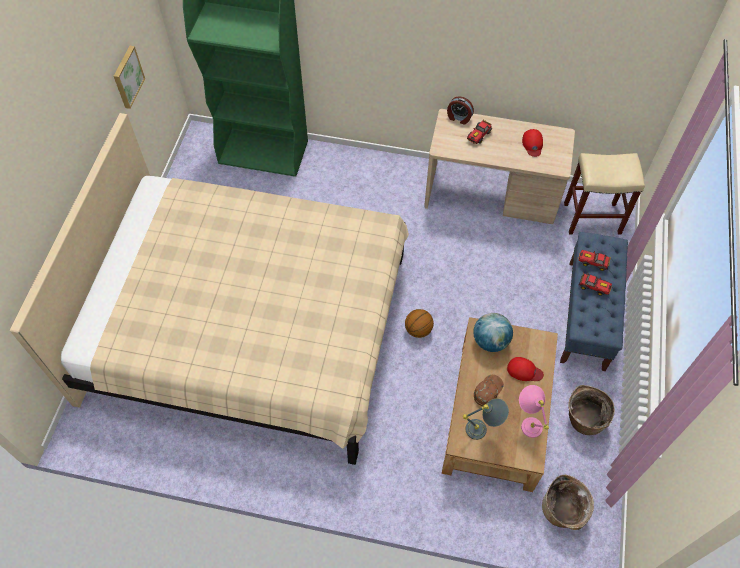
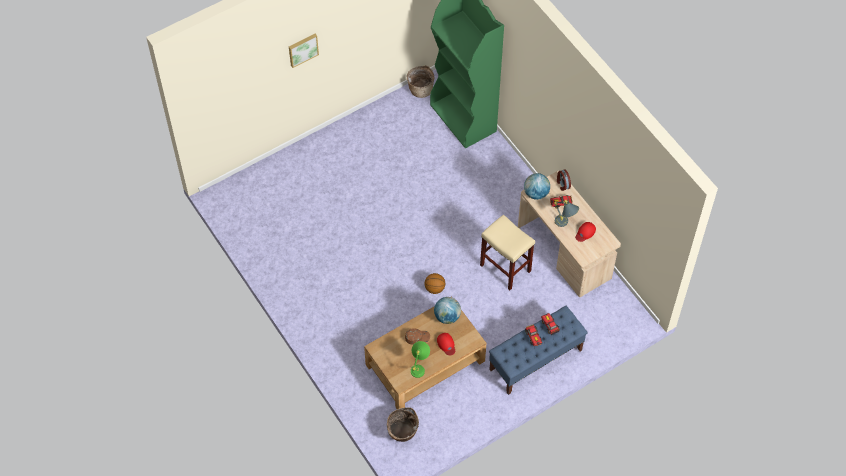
camera: 45 degrees right, 0 degrees up
(127, 77) = (387, 24): picture -> picture (302, 49)
(248, 327) = (350, 212): beige bed -> none
(445, 144) = (536, 193): none -> globe
(484, 429) = (394, 351): grey table lamp -> grey table lamp (565, 224)
(527, 420) = (419, 367): pink table lamp -> green table lamp
(583, 419) = (466, 405): basket -> basket (420, 89)
(591, 219) = (608, 314): beige stool -> beige stool (504, 268)

